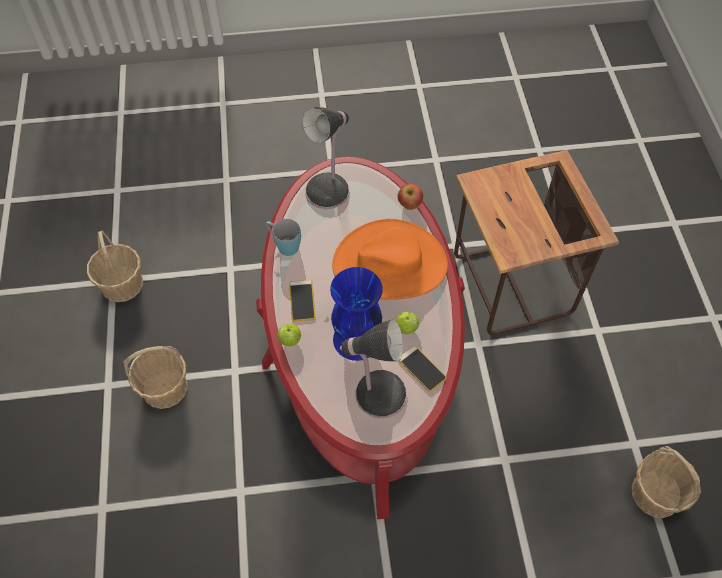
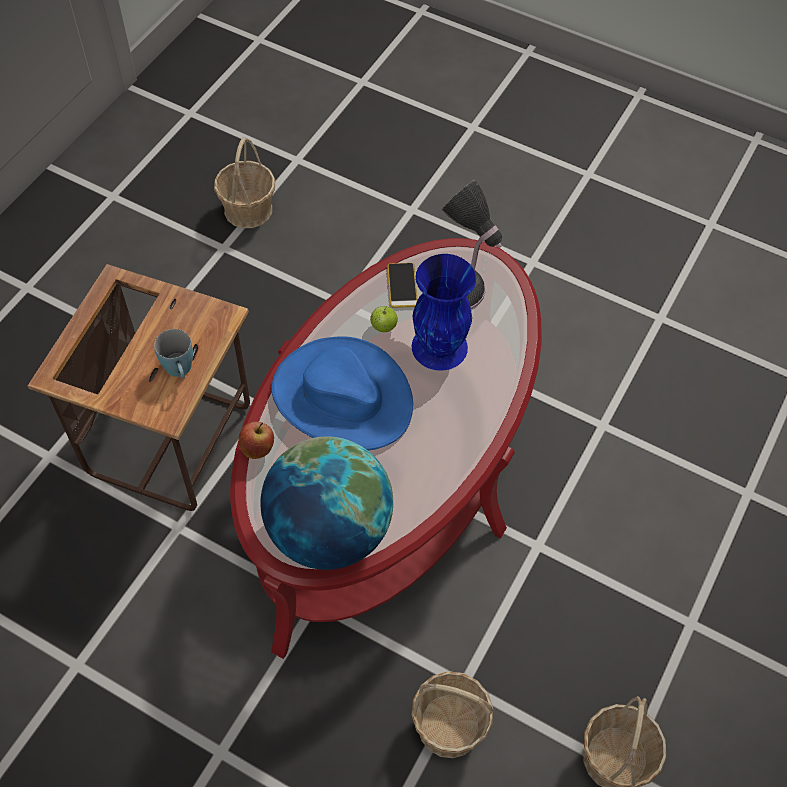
camera: 145 degrees left, 0 degrees up
(165, 388) = (626, 577): basket -> basket (449, 725)
(284, 245) = (437, 493): blue mug -> blue mug (180, 371)
(290, 340) = (506, 385): apple -> none
(302, 301) = (464, 417): phone -> none
(329, 190) = (328, 530): table lamp -> globe
(390, 264) = (341, 397): orange hat -> blue hat

